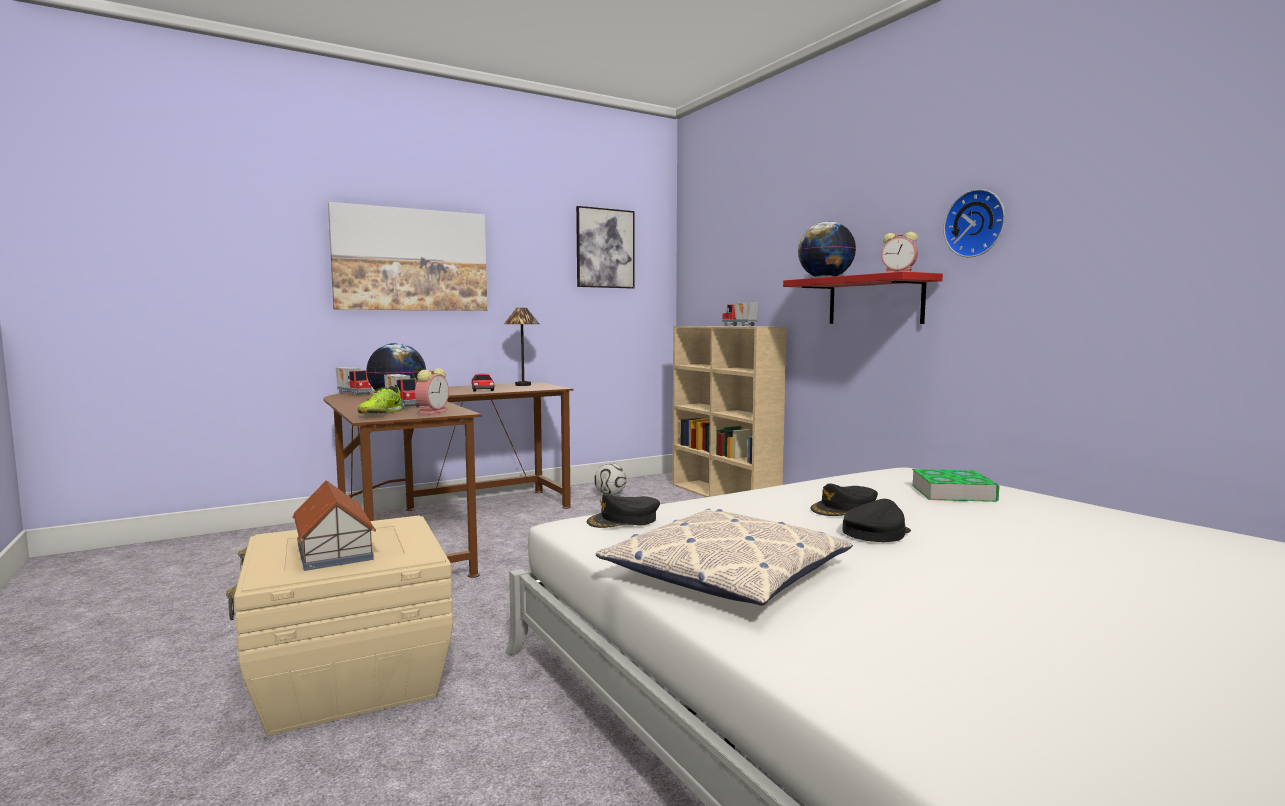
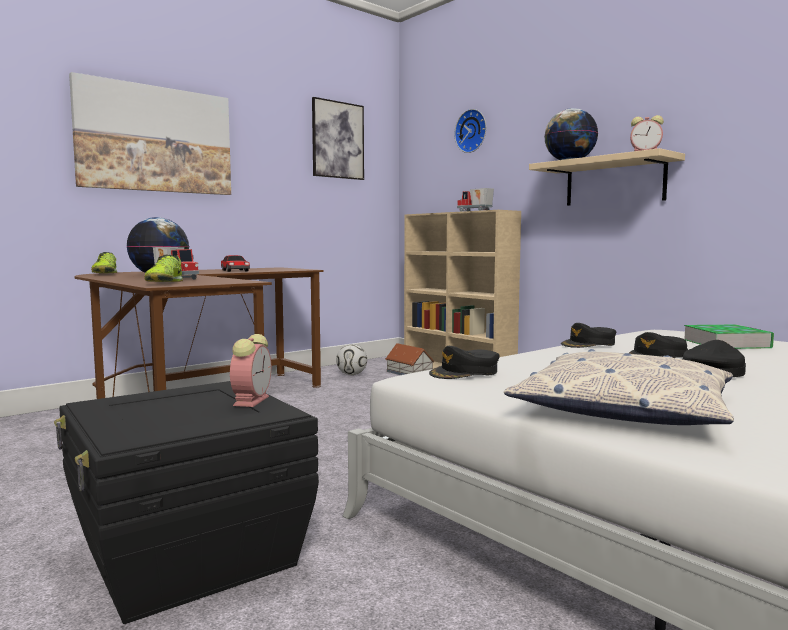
camera: 10 degrees left, 0 degrees up
(333, 551) = (176, 413): toy house -> toy house (409, 373)
(349, 680) = (188, 557): beige storage box -> black storage box
(355, 394) = (105, 274): toy truck -> shoe
(433, 412) = (219, 281): alarm clock -> alarm clock (251, 400)
(522, 385) = (268, 268): table lamp -> none
(797, 487) = (589, 344): none -> black cap
(875, 301) = (614, 182): red shelf -> beige shelf
(976, 224) = (719, 107): wall clock -> wall clock (472, 131)

